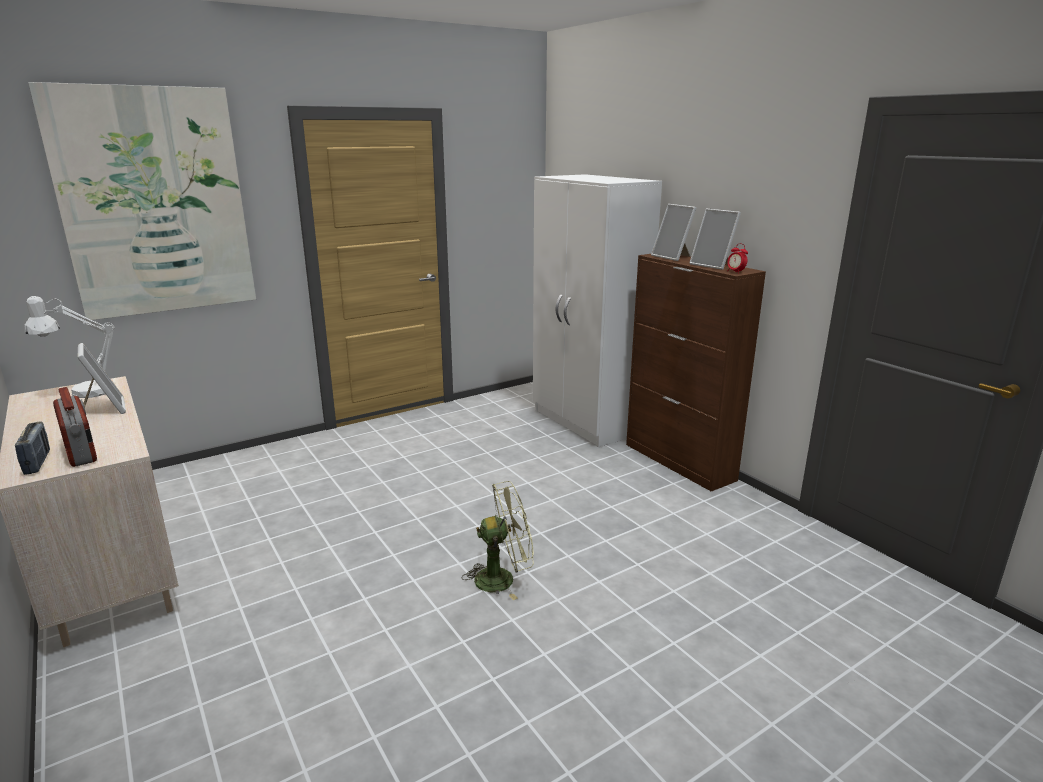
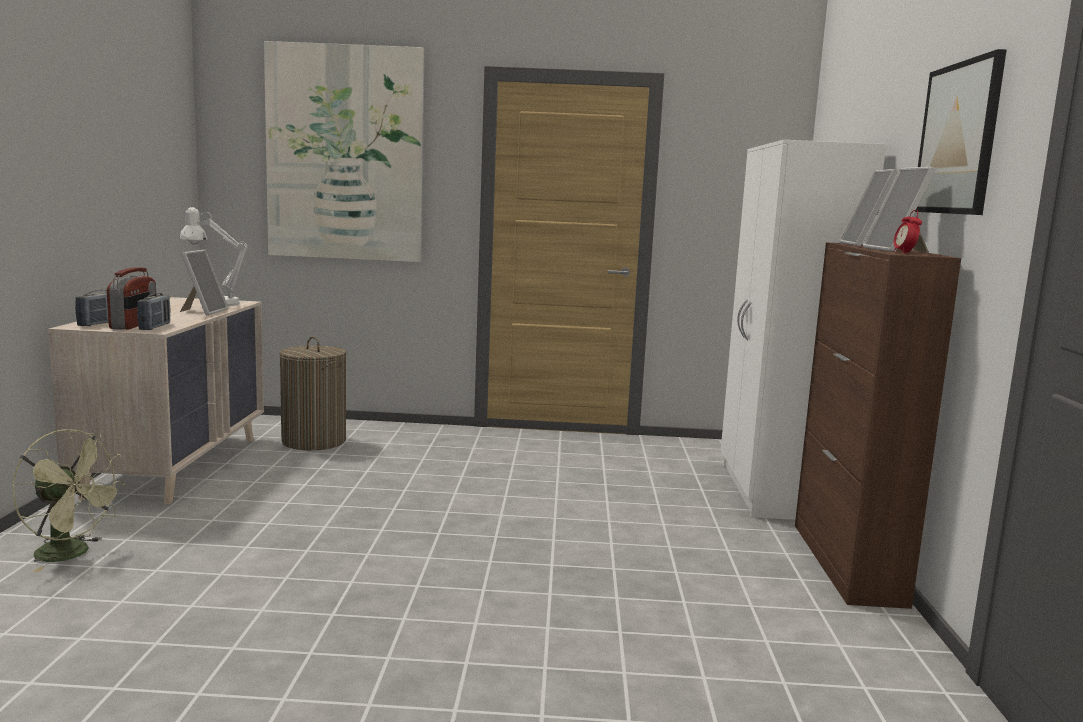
camera: 35 degrees right, 10 degrees down
(113, 448) = (155, 327): none -> radio
(209, 491) = (313, 441): none -> laundry basket
(503, 578) = (450, 584): green fan -> green fan (72, 554)
(749, 191) = (958, 139): none -> picture

